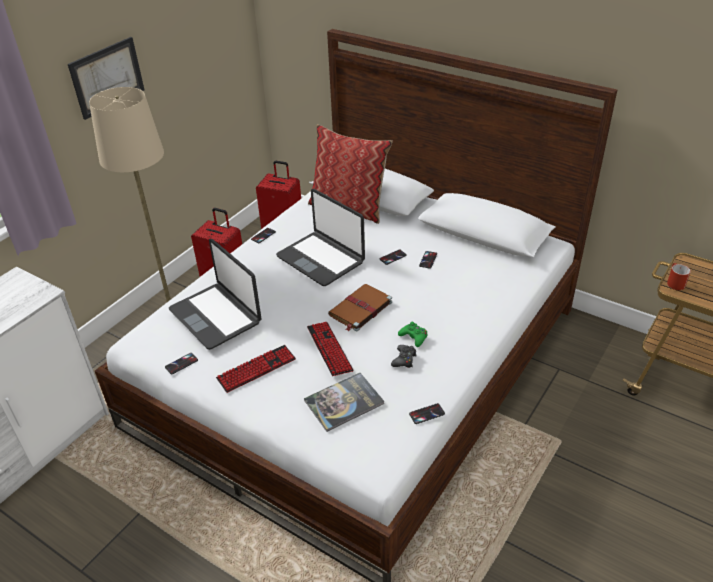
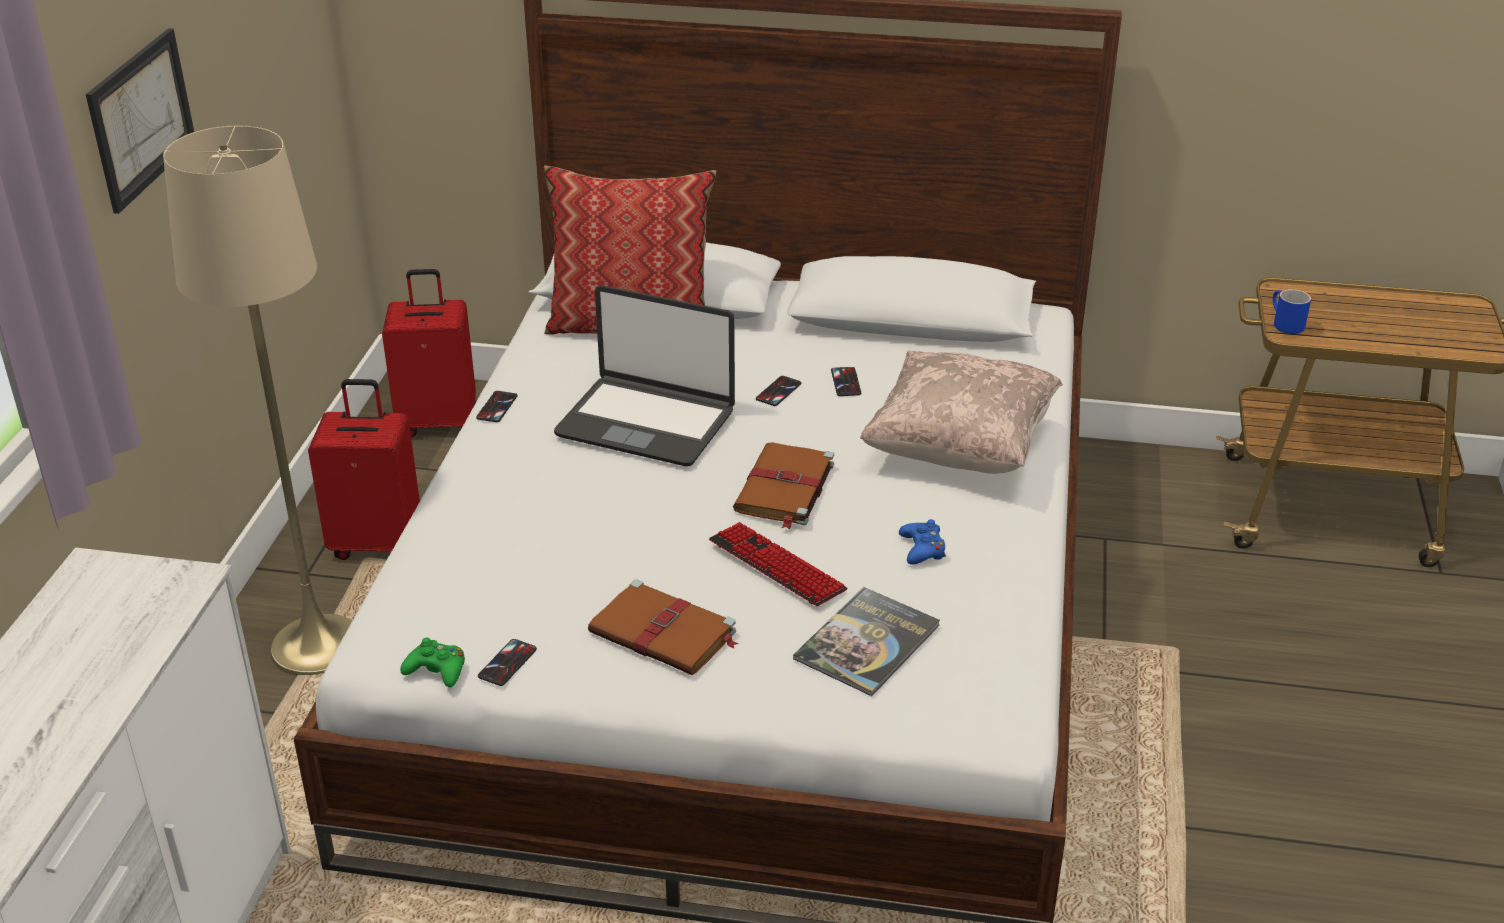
camera: 25 degrees left, 5 degrees down
(216, 316) = (516, 564): laptop -> none
(256, 369) = (665, 633): keyboard -> brown book
(404, 360) = (922, 549): black game controller -> blue game controller
(414, 337) = (913, 510): green game controller -> green game controller (437, 670)
(426, 414) = (1020, 622): phone -> none
(460, 309) = (959, 448): none -> beige pillow
(674, 282) = (1284, 323): red mug -> blue mug

